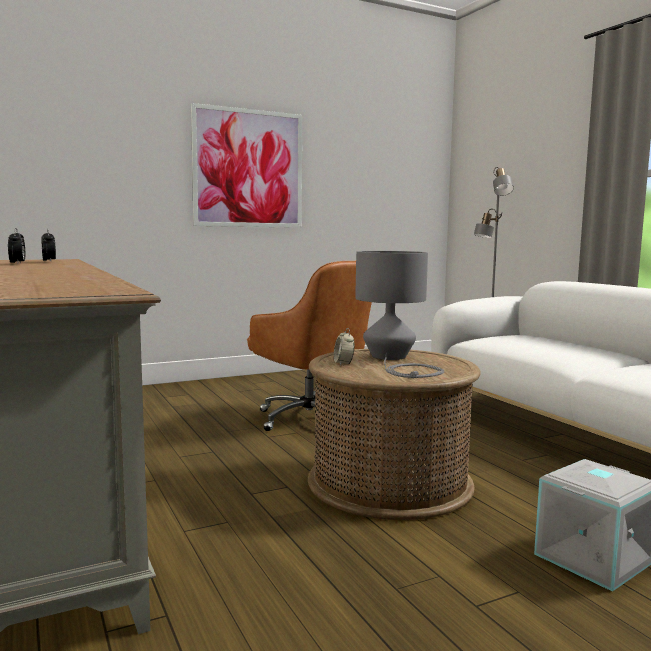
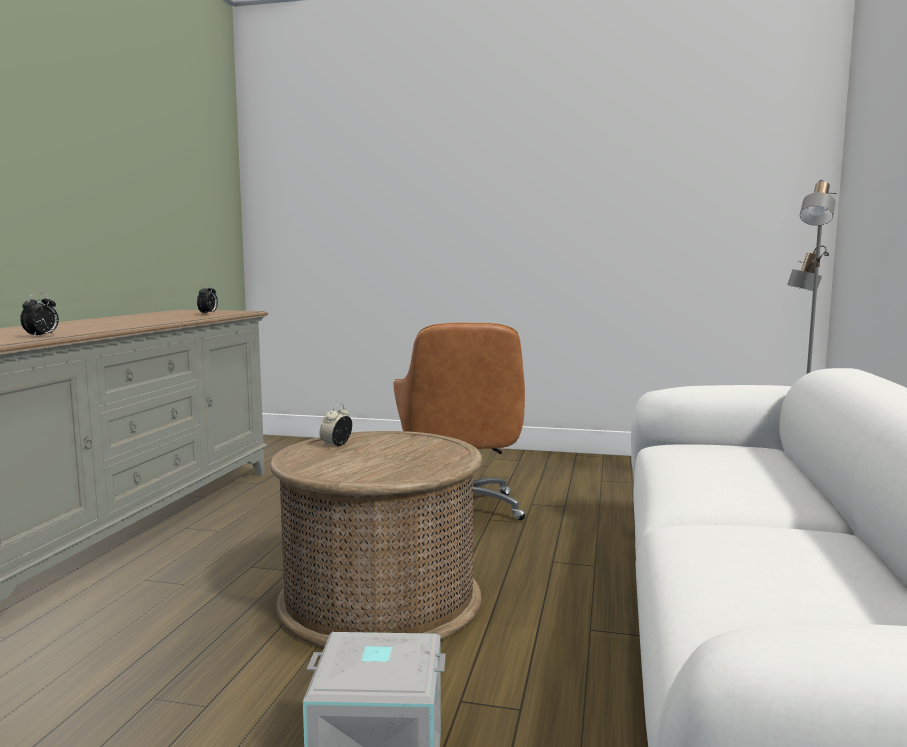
camera: 40 degrees right, 0 degrees up
(17, 263) = (166, 315): alarm clock -> alarm clock (42, 336)
(248, 169) = (513, 207): picture -> none
(397, 361) = (393, 453): grey table lamp -> none

